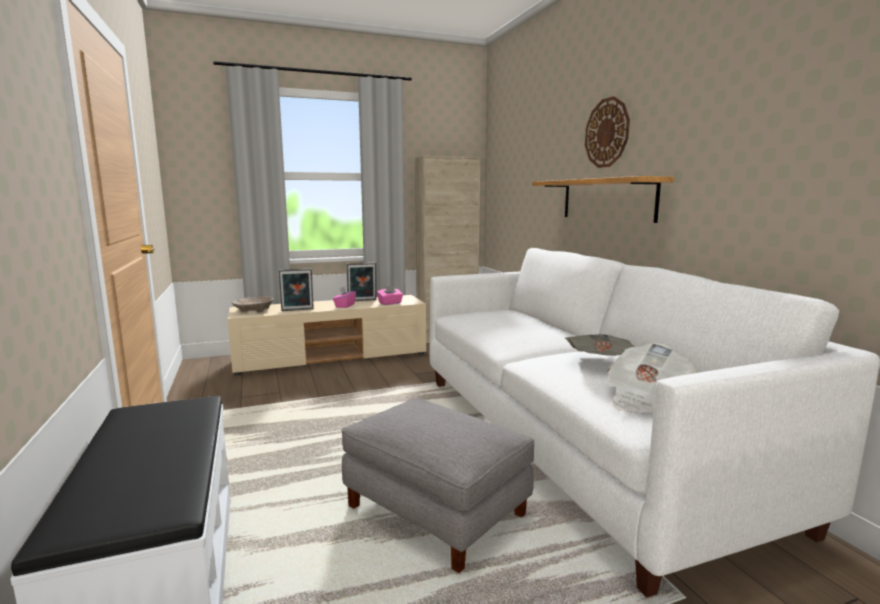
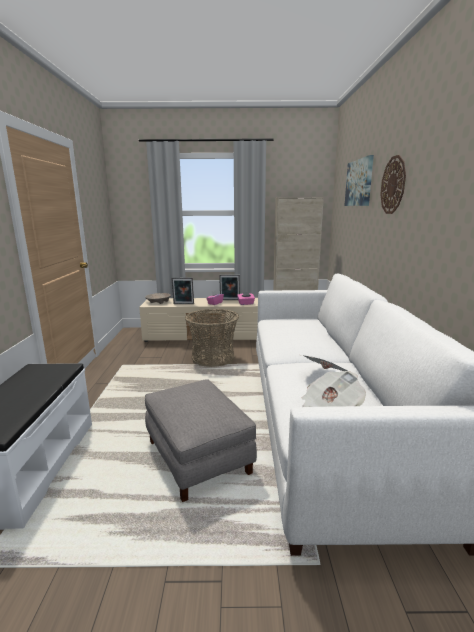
camera: 20 degrees right, 5 degrees up
(361, 383) = (213, 358): none -> basket
(540, 136) = (359, 183): none -> picture
(607, 199) = (389, 240): shelf -> none

